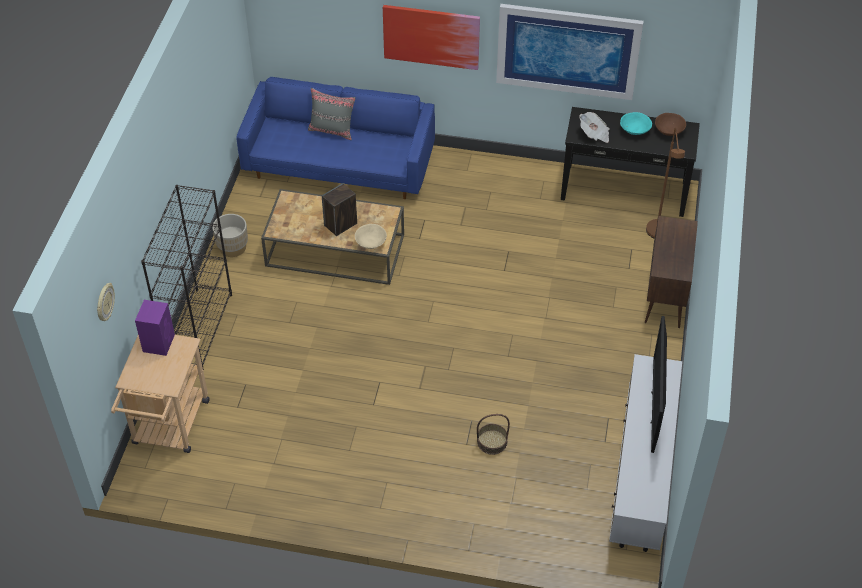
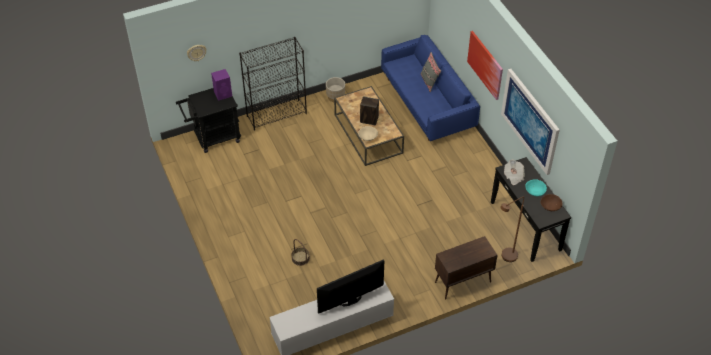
camera: 55 degrees right, 0 degrees up
(169, 428) = (213, 138): beige cart -> black cart

